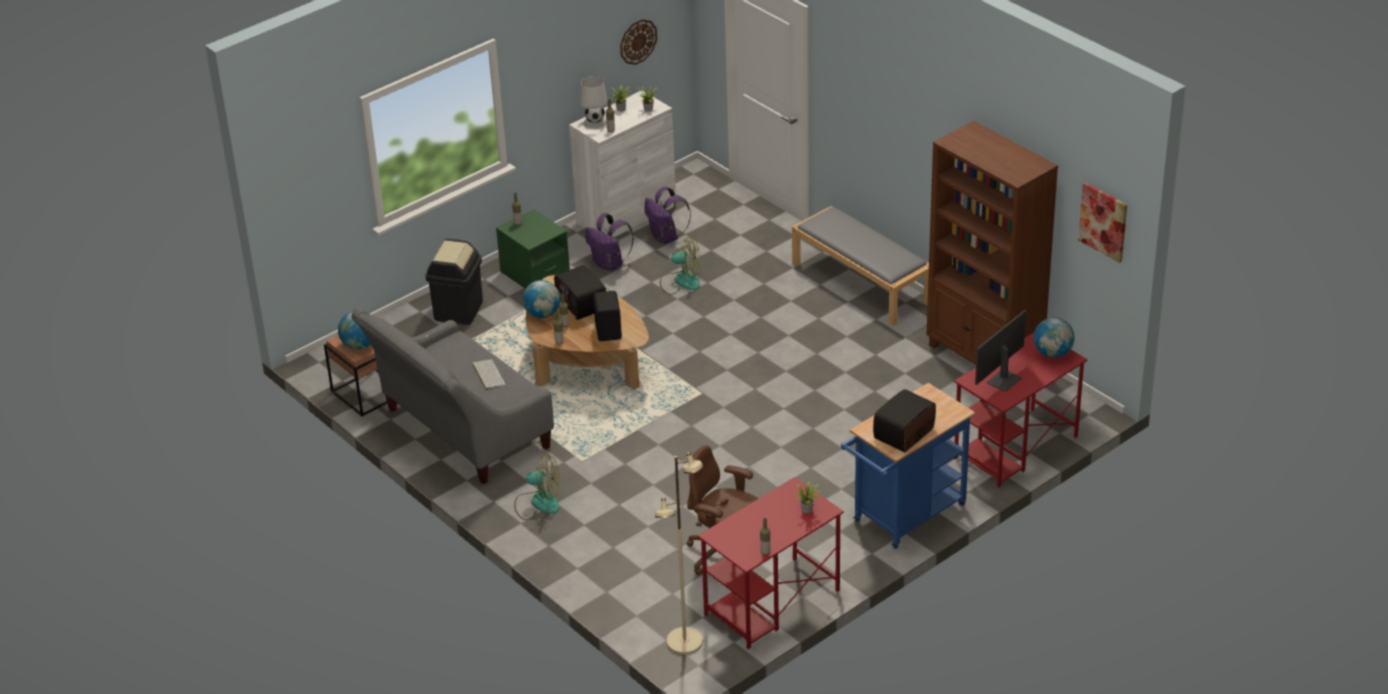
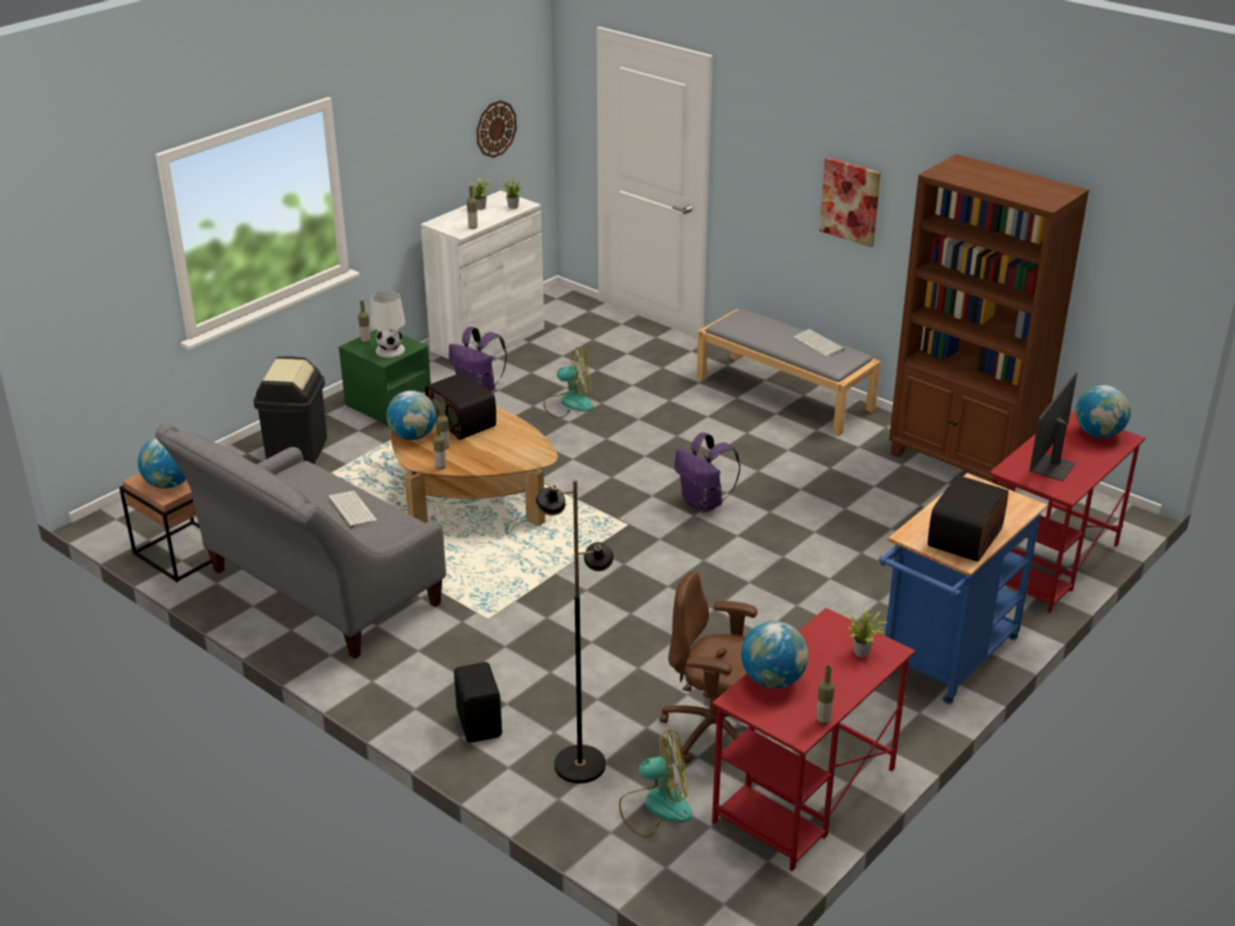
camera: 10 degrees left, 5 degrees down
(538, 503) = (436, 679): fan -> fan (656, 807)
(595, 122) = (452, 221): white table lamp -> white table lamp (390, 350)
(609, 330) = (504, 450): black speaker -> black speaker (480, 723)
(625, 570) = (579, 764): none -> black floor lamp
(666, 238) = (540, 360): purple backpack -> purple backpack (704, 504)
(685, 642) = (695, 868): beige floor lamp -> none
(741, 524) = (773, 680): none -> globe
(885, 247) = (819, 343): none -> keyboard
(1103, 221) = (1154, 257): picture -> picture (850, 201)

